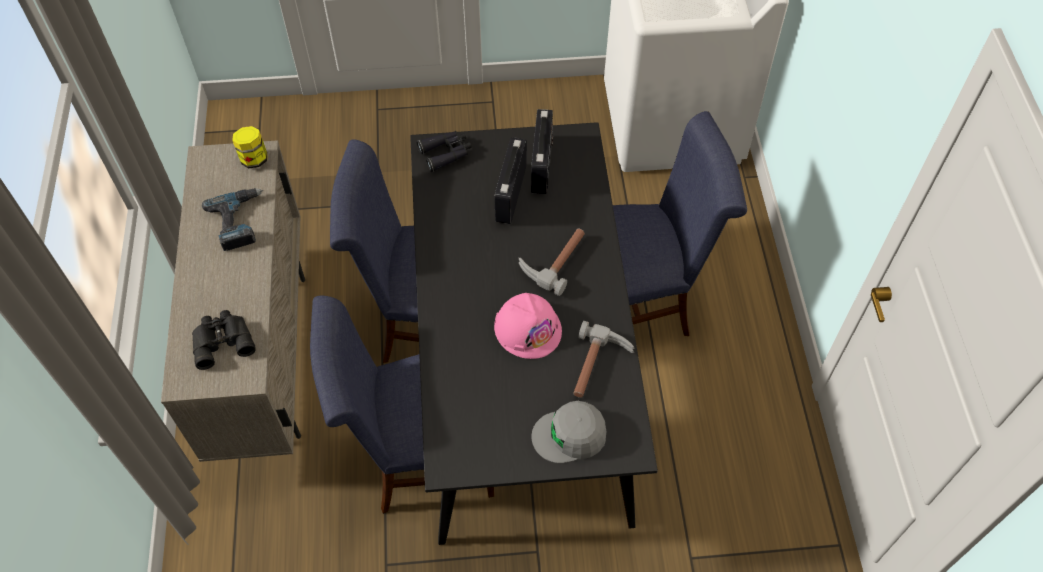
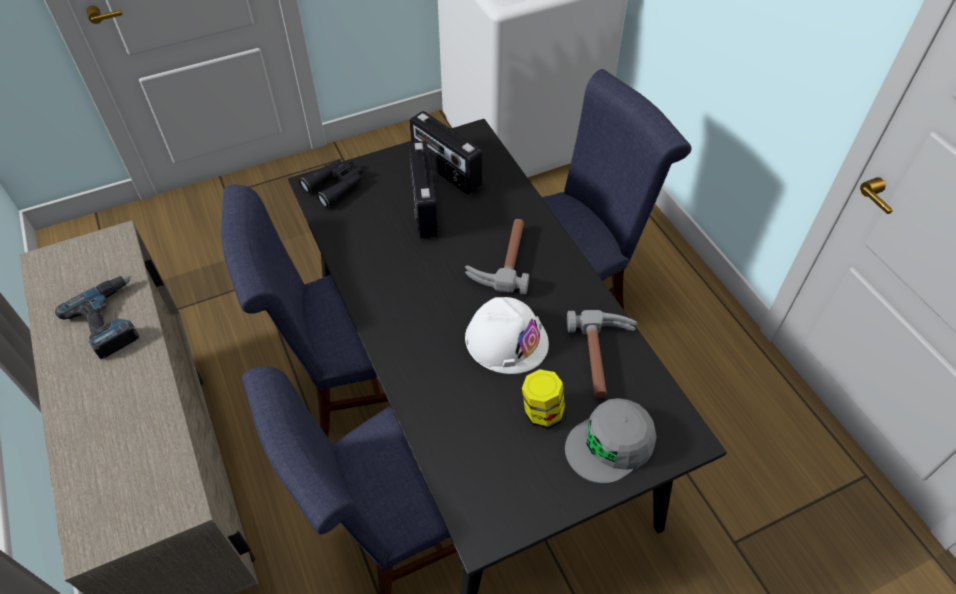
camera: 20 degrees left, 5 degrees down
(222, 340) = (130, 469): black binoculars -> none
(254, 159) = (109, 247): jar -> jar (542, 412)
(528, 328) = (506, 339): pink hard hat -> white hard hat
(542, 165) = (445, 171): radio -> radio turned 150 degrees clockwise

